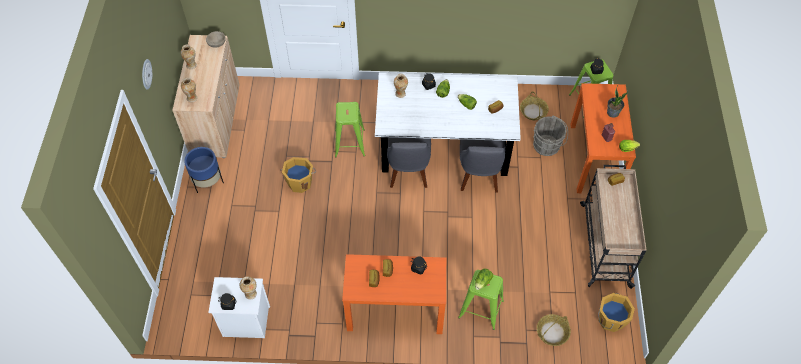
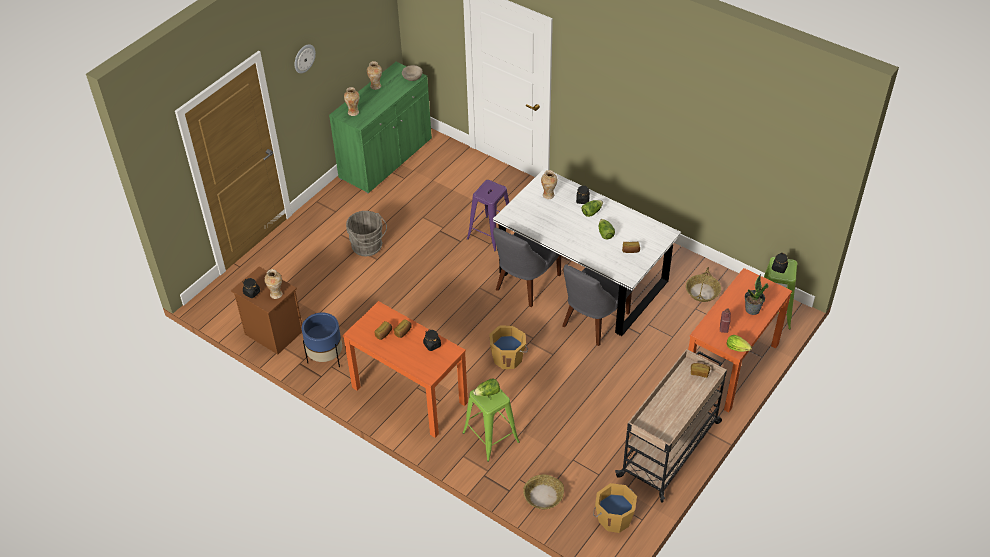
camera: 35 degrees right, 10 degrees down
(208, 182) = (337, 206): blue planter -> blue planter (326, 357)
(216, 120) = (386, 159): beige cabinet -> green cabinet
(245, 322) = (272, 333): white nightstand -> brown nightstand
(300, 182) = (416, 245): orange bucket -> orange bucket (508, 358)
(349, 143) = (490, 234): green stool -> purple stool
(548, 146) = (690, 330): grey bucket -> grey bucket (368, 247)

